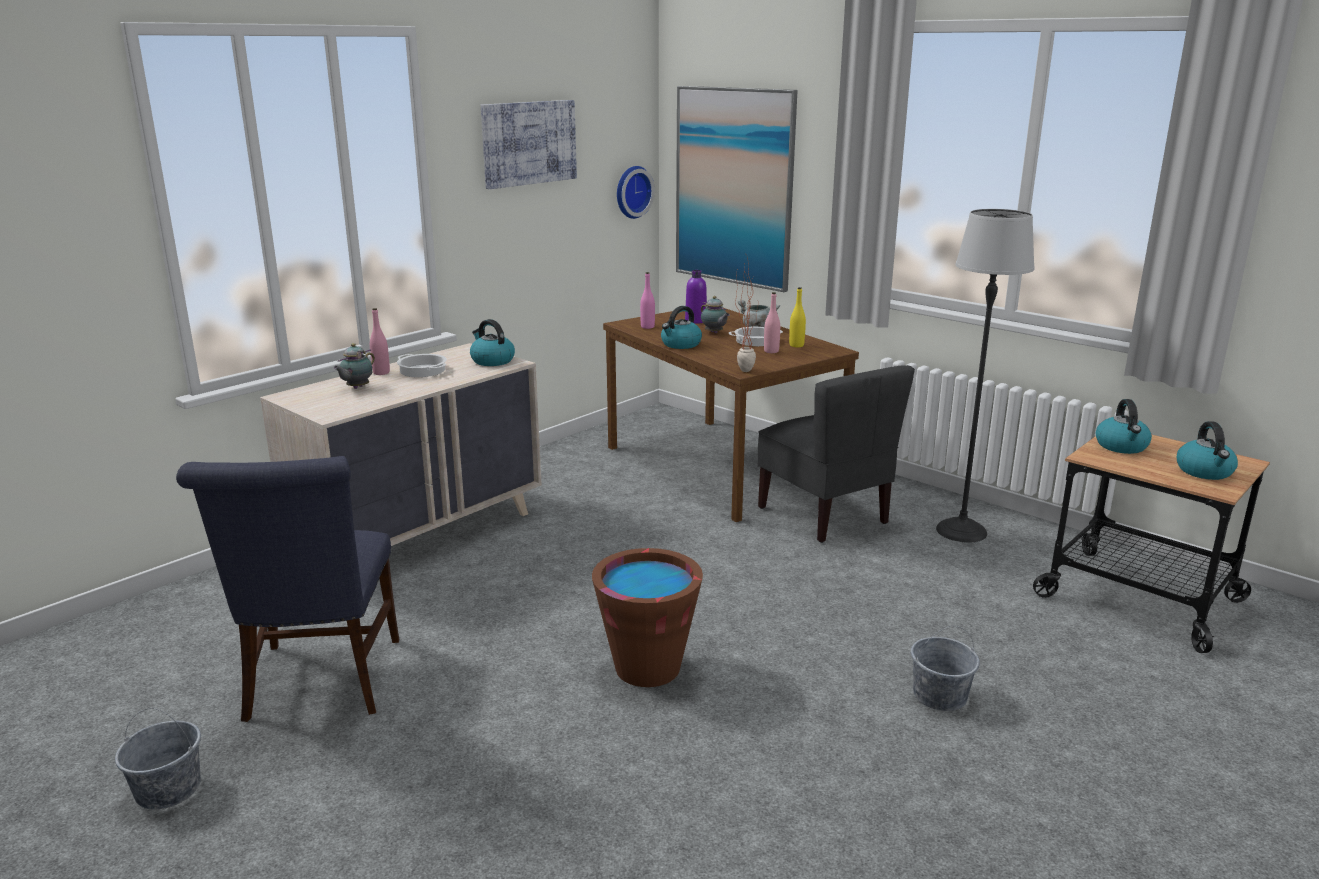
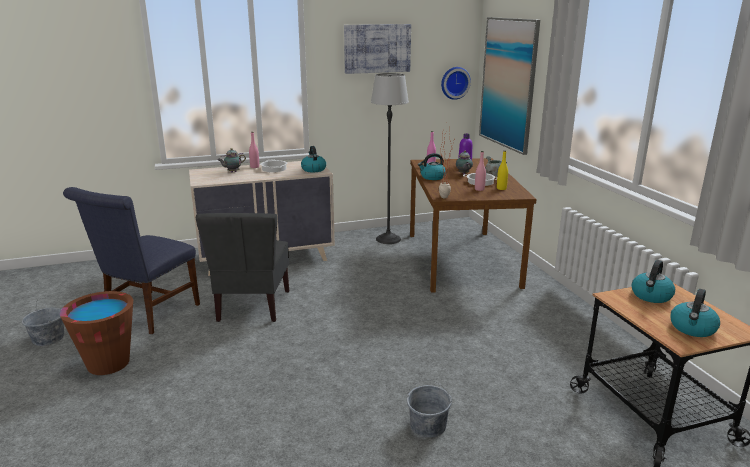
camera: 30 degrees right, 0 degrees up
(647, 668) = (289, 354): brown bucket -> brown bucket (108, 363)
(824, 515) = (489, 302): grey chair -> grey chair (252, 306)
(962, 531) = (571, 335): floor lamp -> floor lamp (388, 239)

